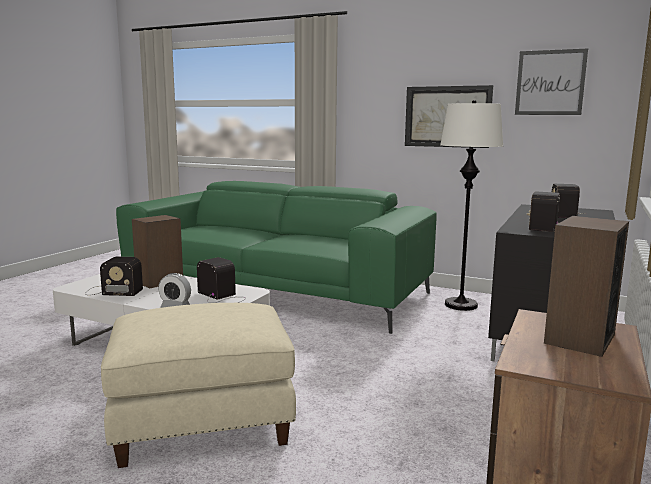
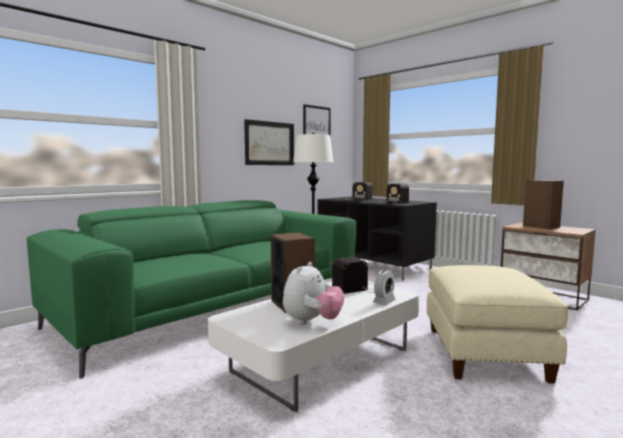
camera: 70 degrees left, 5 degrees down
(112, 291) = (312, 322): radio -> plush toy

